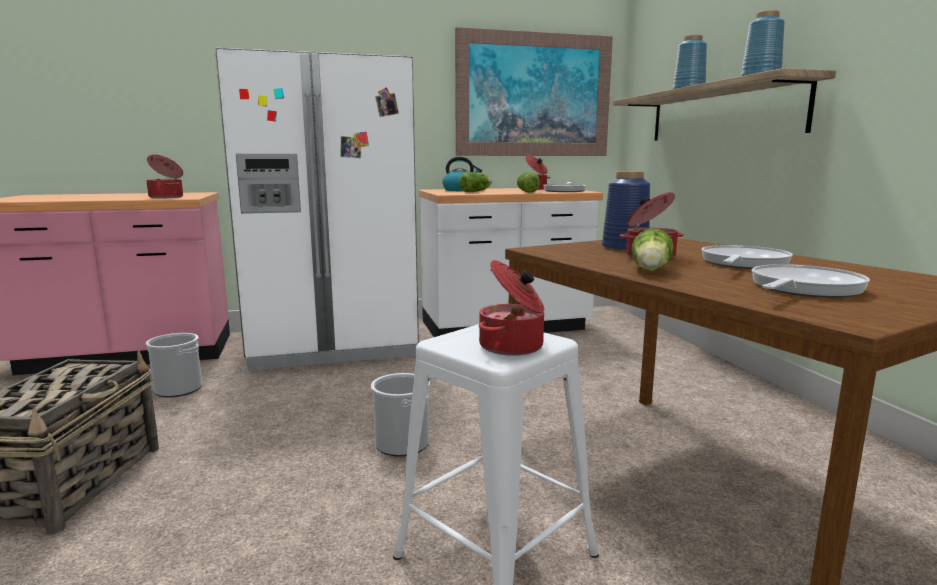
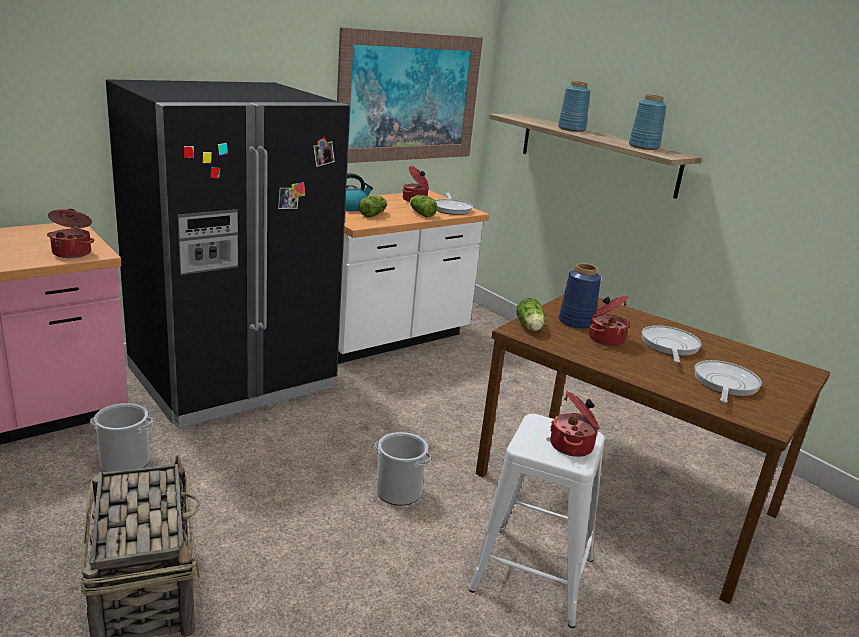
camera: 25 degrees left, 10 degrees up
(333, 344) = (232, 379): white fridge -> black fridge
(650, 271) = (626, 366): lettuce -> lettuce (530, 327)

